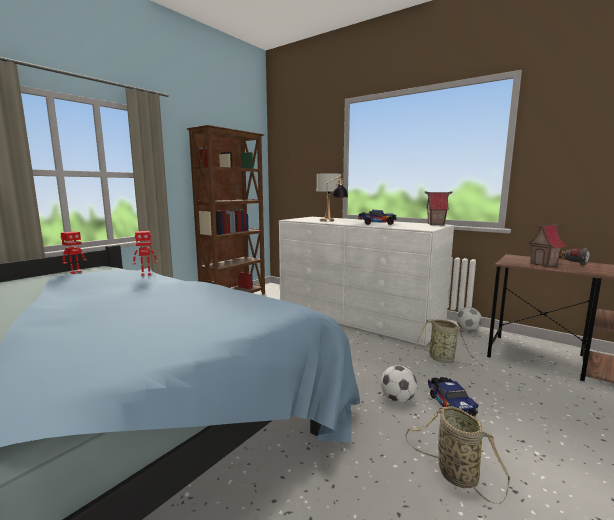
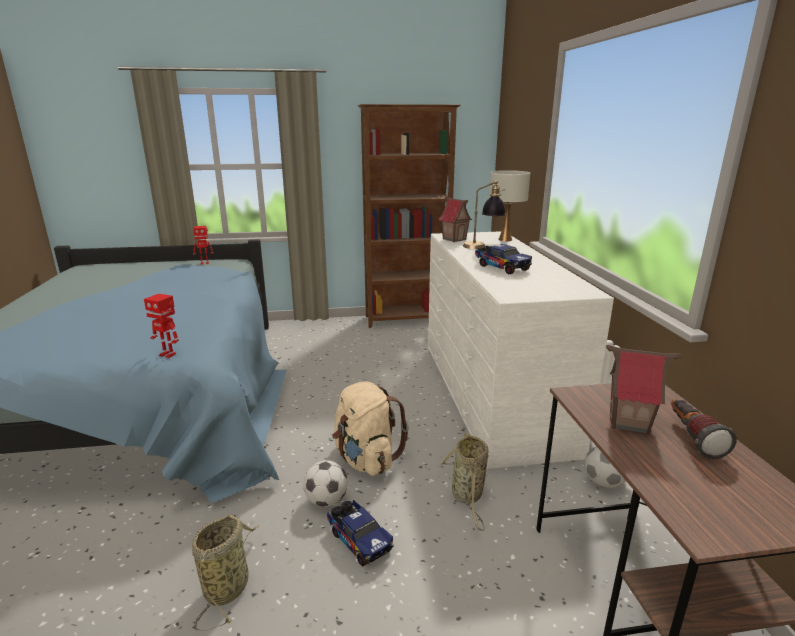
camera: 45 degrees right, 10 degrees up
(146, 274) = (221, 279): toy robot -> toy robot (168, 354)
(370, 370) = (366, 459): none -> beige backpack
(435, 224) = (583, 289): toy house -> toy house (454, 239)
(450, 404) = (359, 539): toy truck -> toy truck turned 75 degrees counterclockwise

